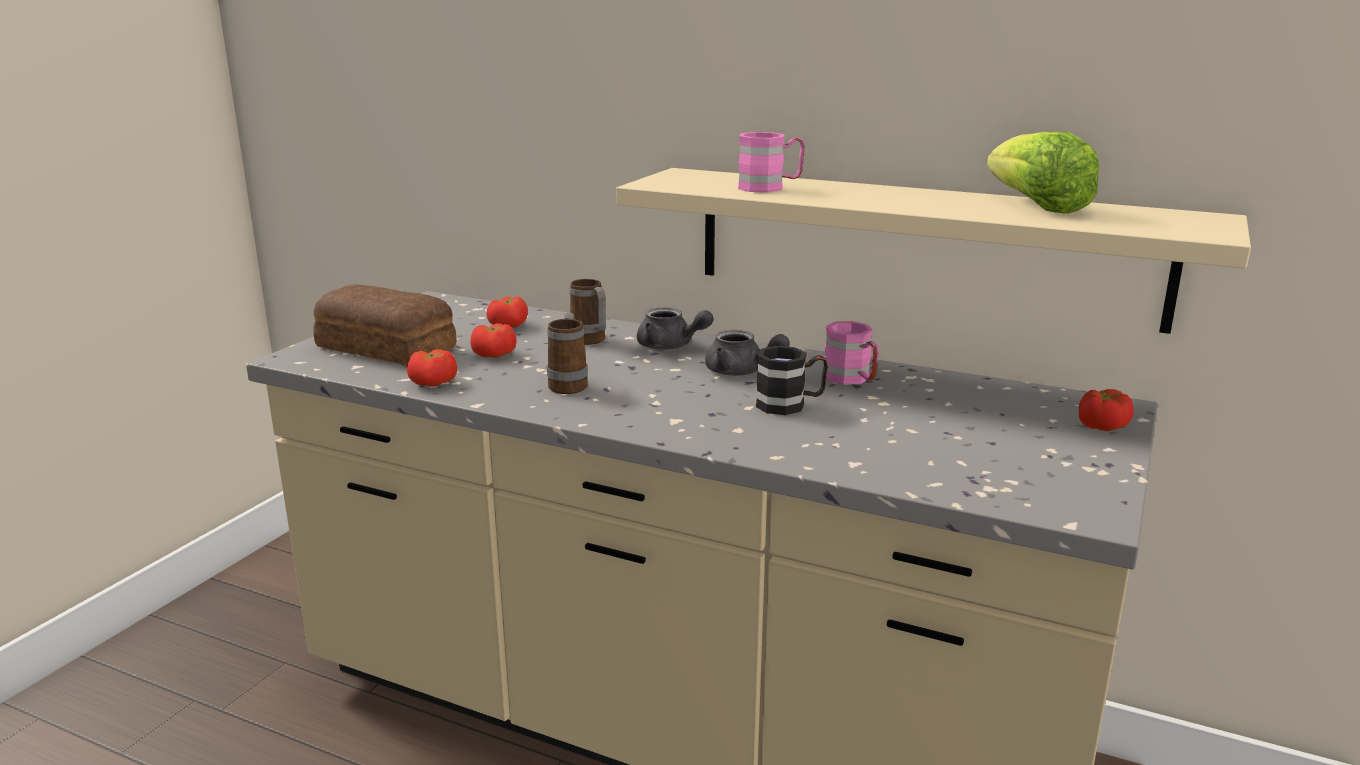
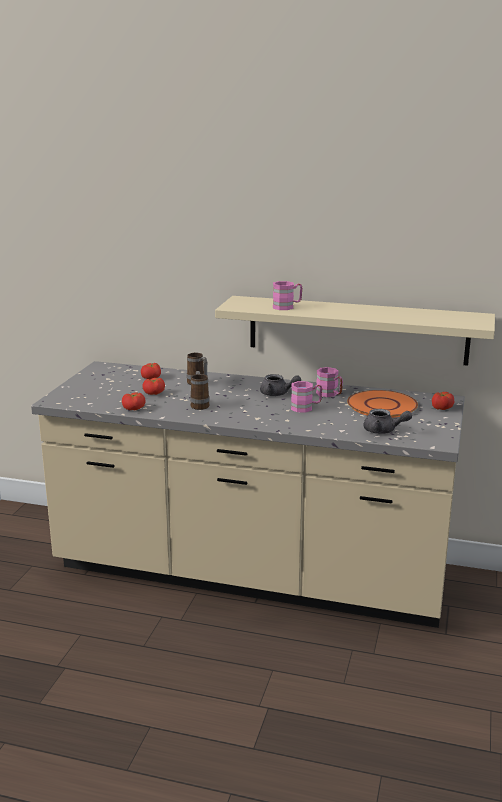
camera: 10 degrees left, 0 degrees up
(386, 346) = (96, 392): bread -> none
(670, 346) = (238, 383): grey teapot -> grey teapot (383, 431)
(790, 405) = (306, 407): black mug -> pink mug
(962, 412) = (382, 405): none -> orange plate
(1036, 206) = (408, 313): lettuce -> none

